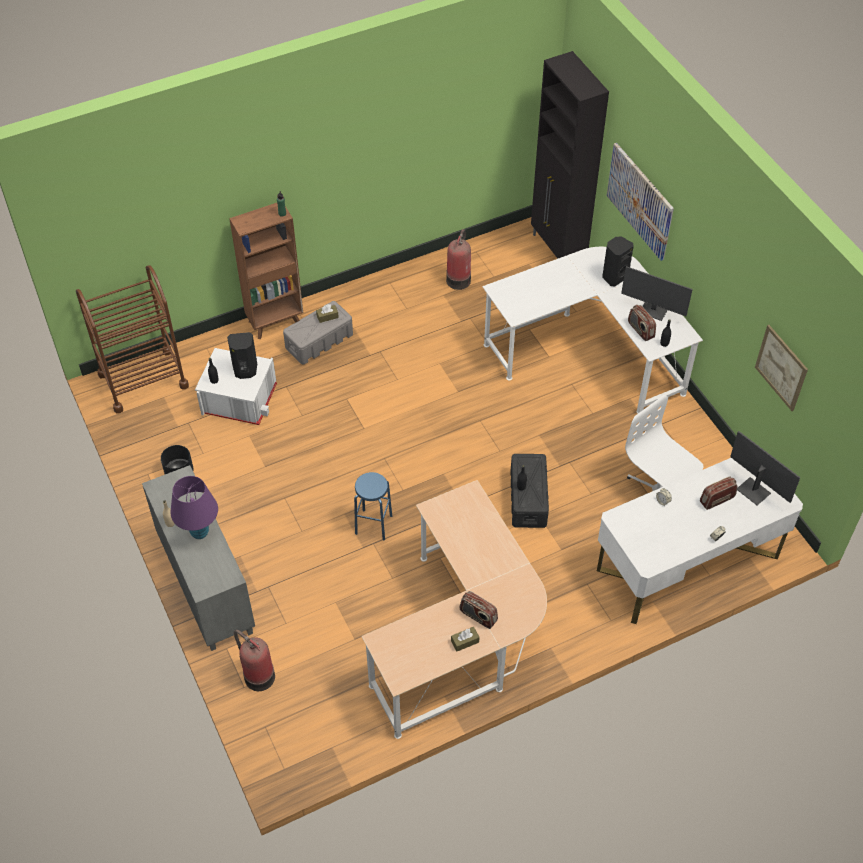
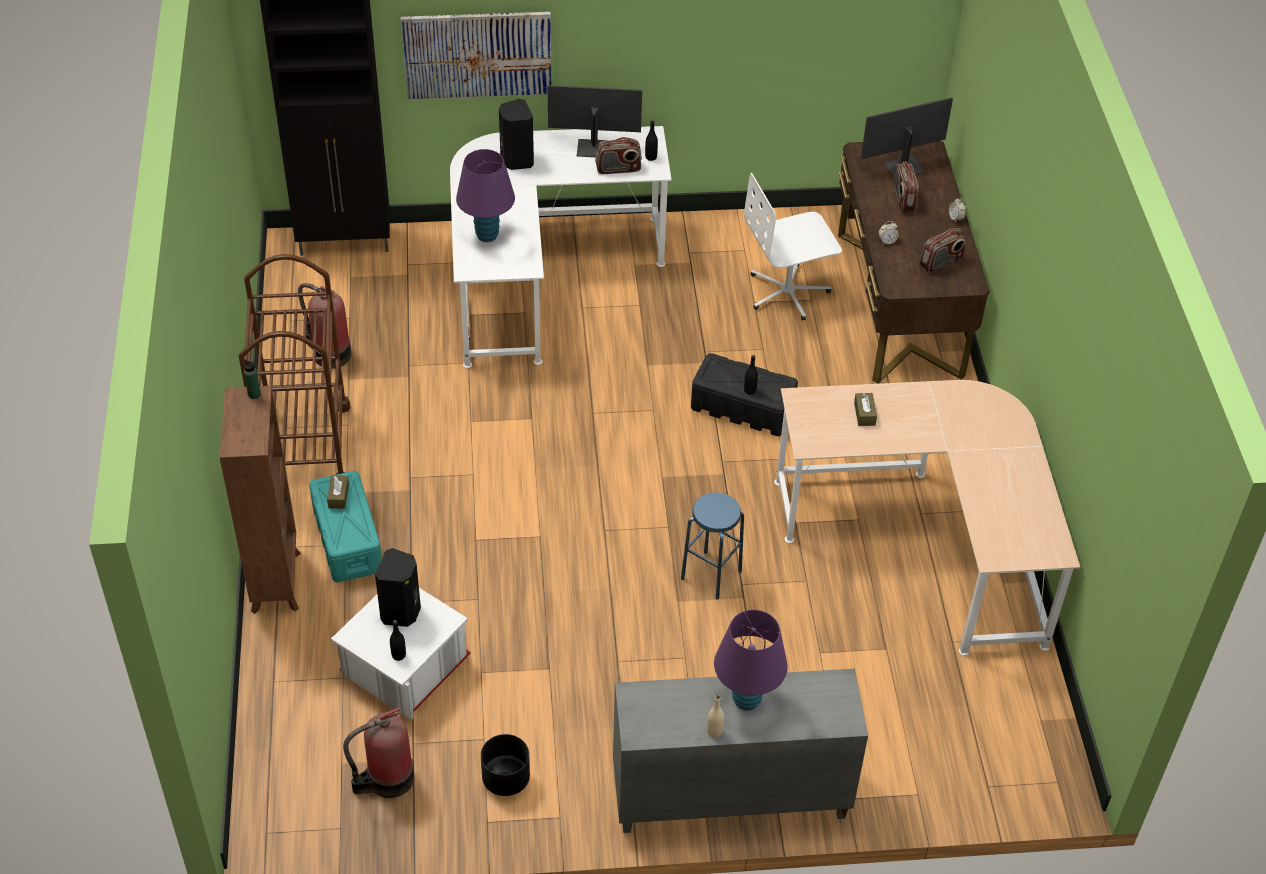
camera: 70 degrees left, 5 degrees down
(143, 380) = (290, 783): brown cart -> brown cart (305, 447)
(257, 675) = (904, 773): fire extinguisher -> fire extinguisher (387, 780)
(318, 341) = (348, 540): grey storage box -> turquoise storage box
(465, 641) = (1022, 475): brown tissue box -> brown tissue box (864, 414)
(478, 616) = (990, 451): radio -> radio (941, 262)
(533, 287) = (487, 235): none -> purple table lamp
(653, 311) = (593, 148): monitor -> monitor turned 135 degrees counterclockwise
(687, 562) = (898, 303): white desk -> brown desk
(781, 367) = (809, 44): picture -> none

